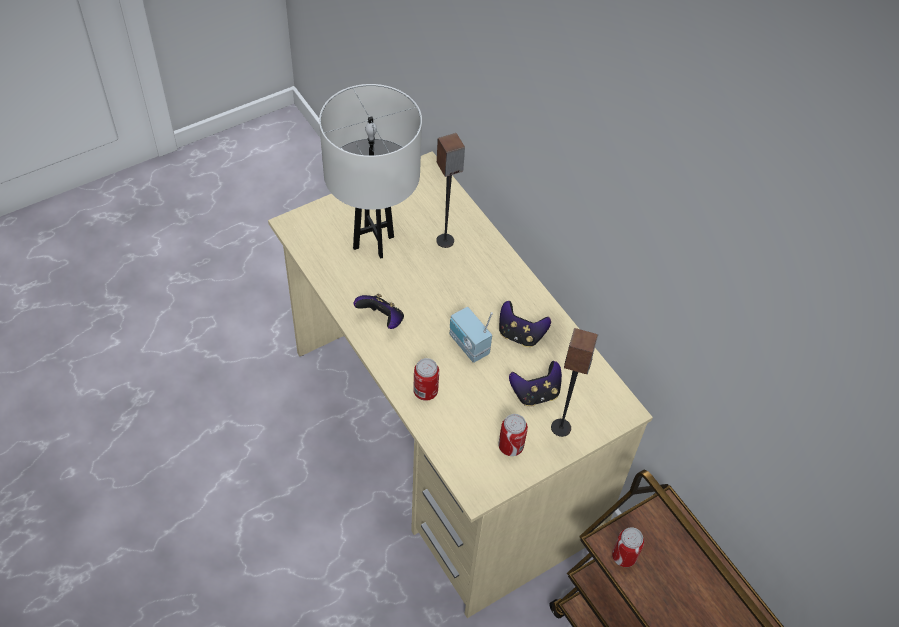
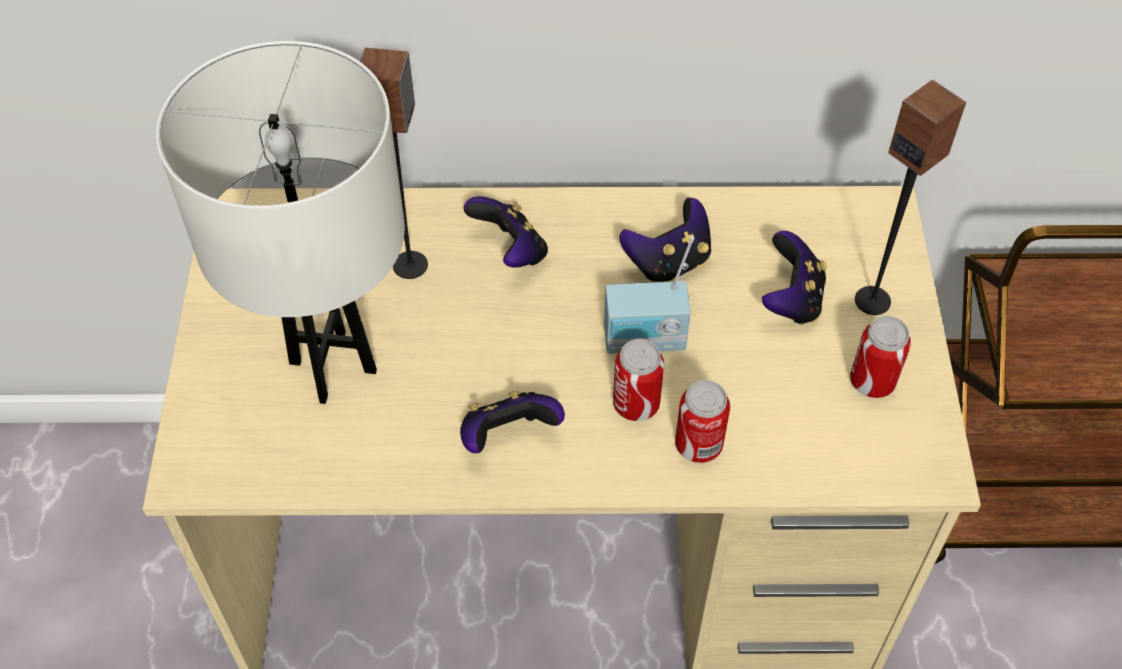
camera: 55 degrees left, 0 degrees up
(480, 272) = (510, 251): none -> game controller
(624, 556) = (1059, 368): can -> can (636, 404)

